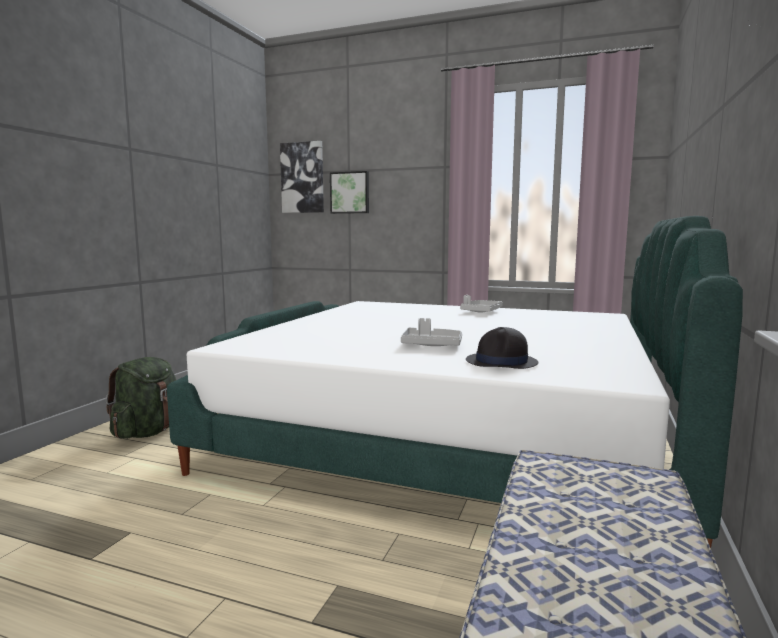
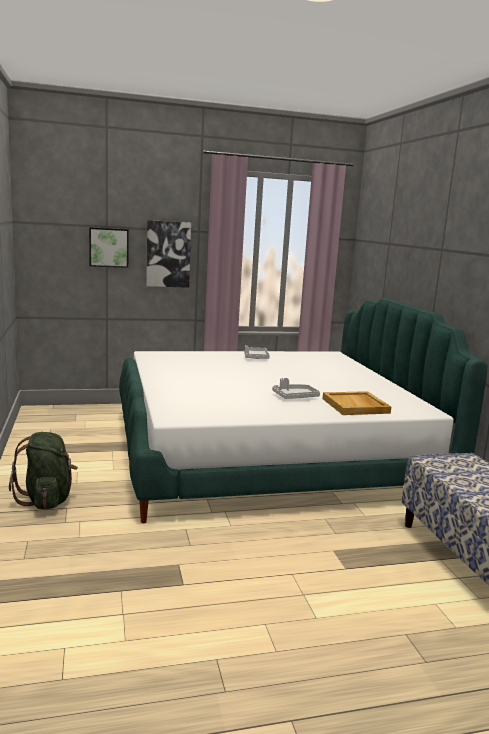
camera: 35 degrees left, 5 degrees up
(302, 178) = (56, 229): picture -> picture (168, 254)
(501, 362) = (356, 406): black hat -> beige tray

